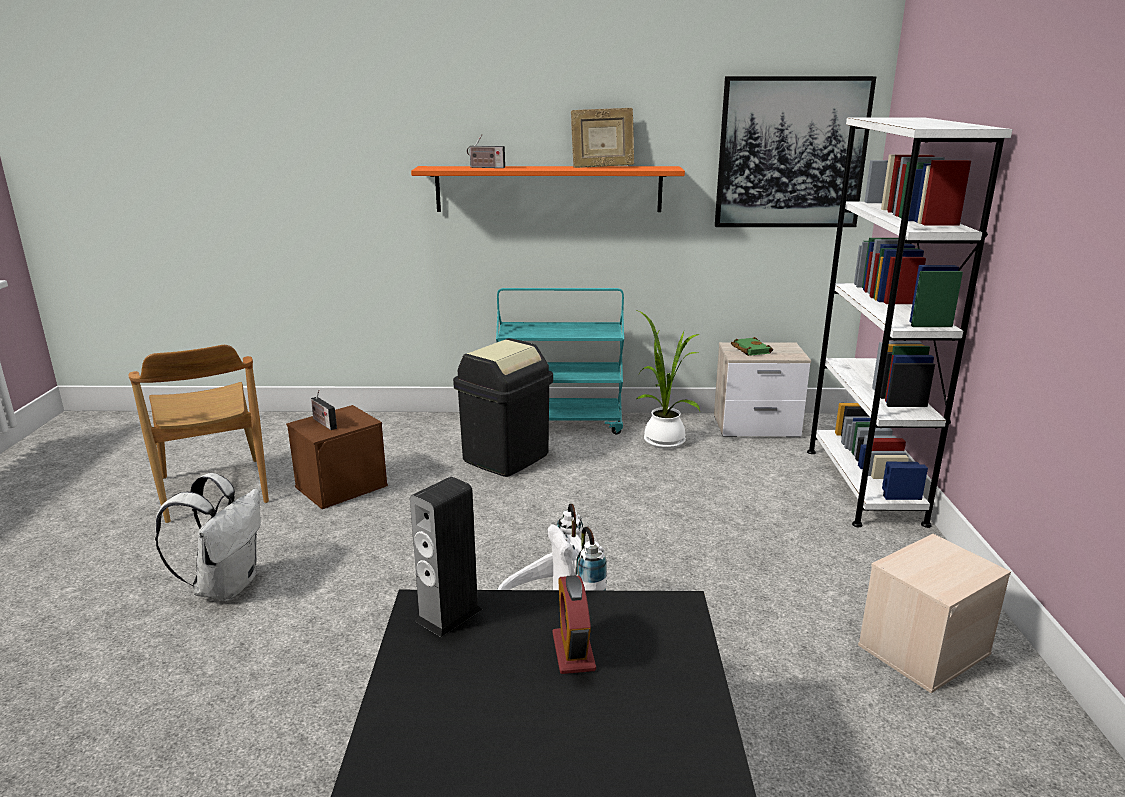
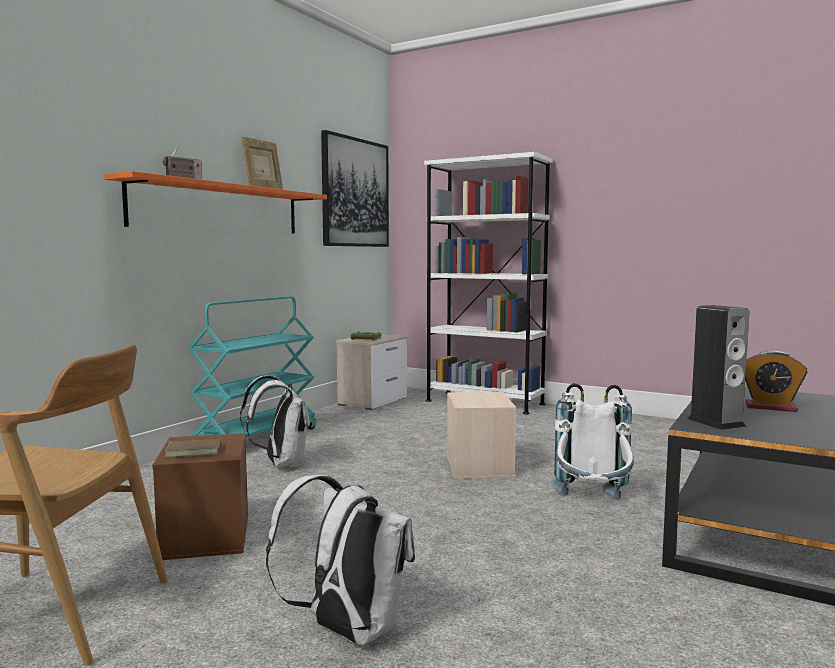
camera: 60 degrees left, 15 degrees down
(323, 423) = (194, 451): radio -> brown book
(505, 457) = (281, 464): black trash can -> white backpack
(662, 440) = (346, 422): potted plant -> none
(923, 648) = (657, 432): beige storage box -> beige storage box (478, 466)

